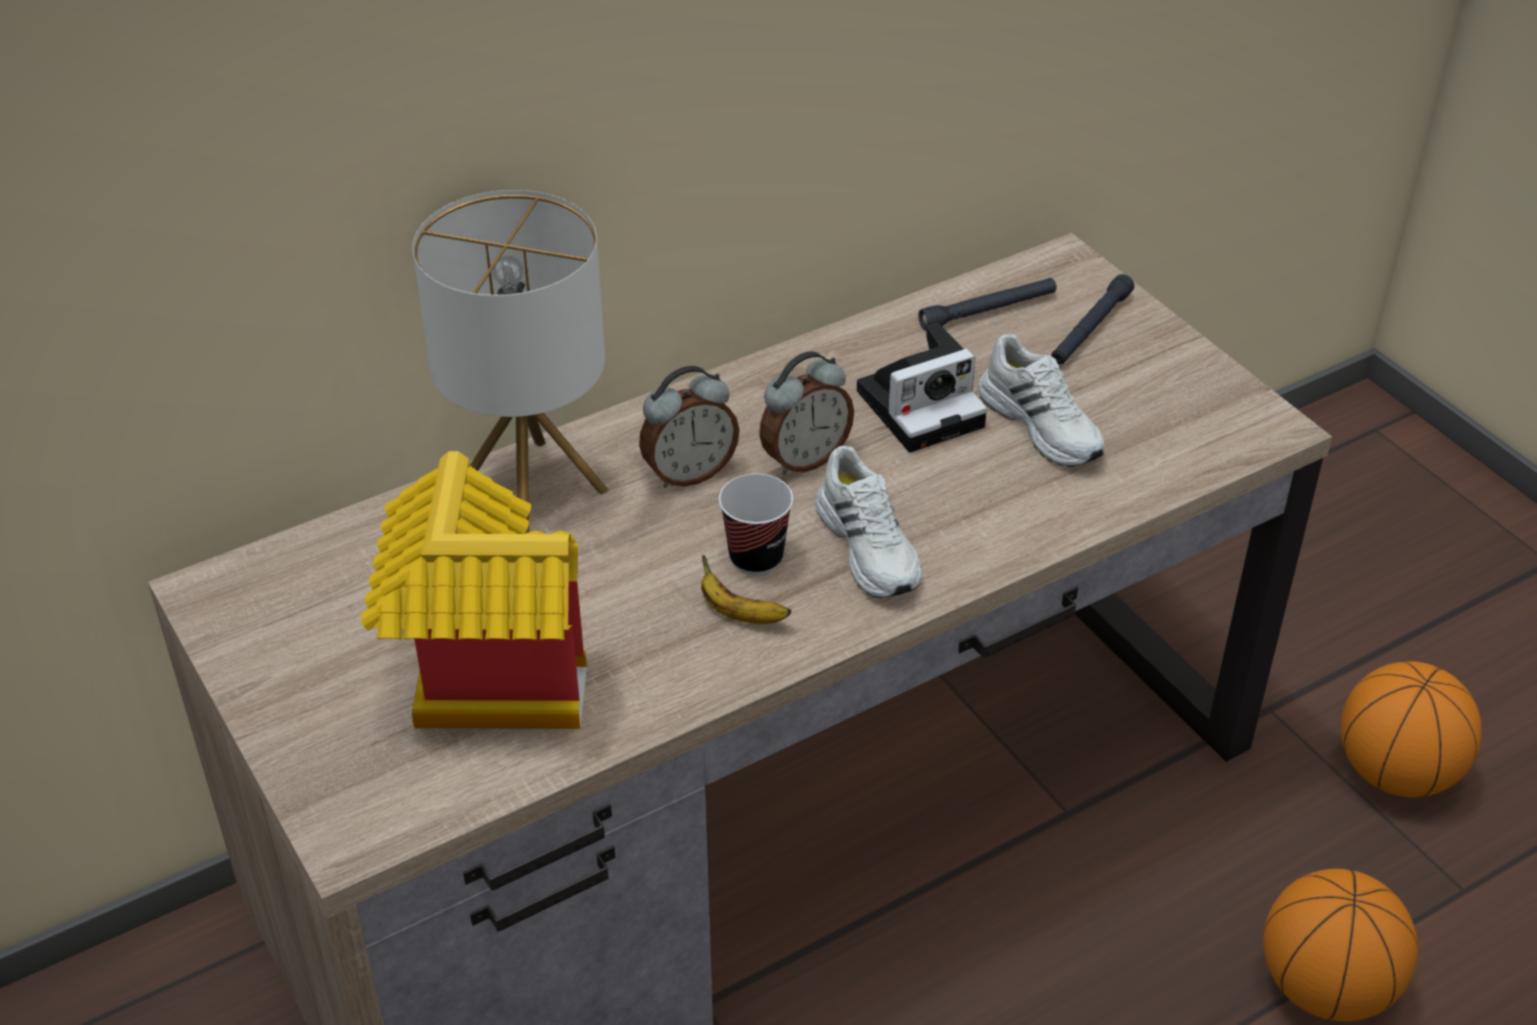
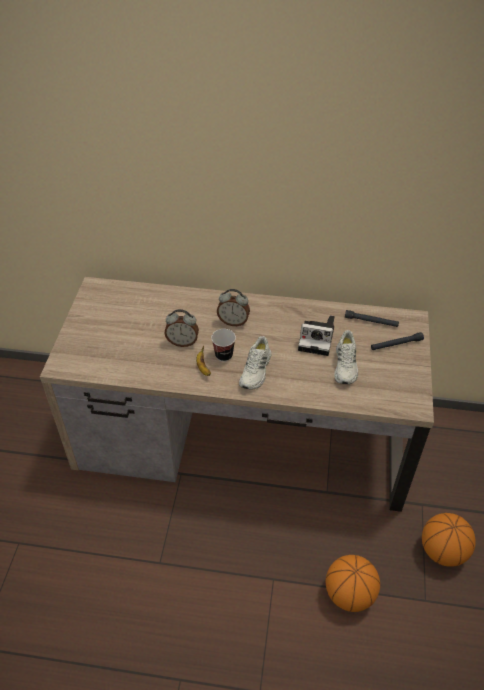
camera: 40 degrees right, 5 degrees up
(480, 678) = (126, 345): toy house -> none
(532, 489) = (191, 303): table lamp -> none
(804, 459) = (267, 335): alarm clock -> alarm clock (182, 342)

